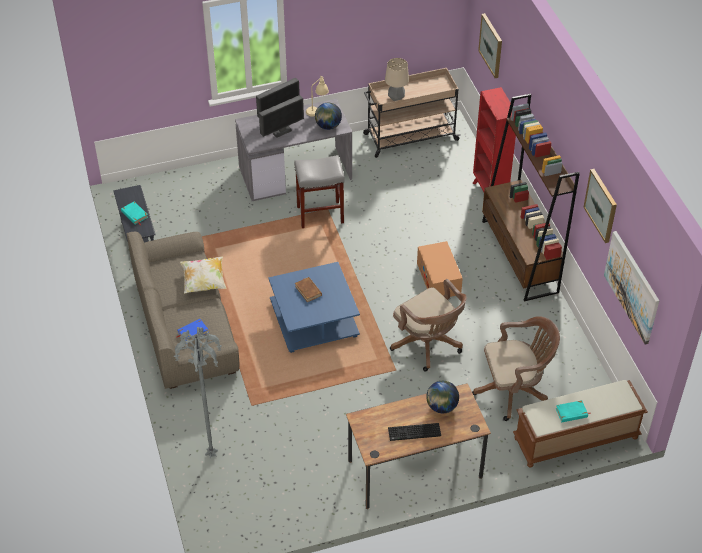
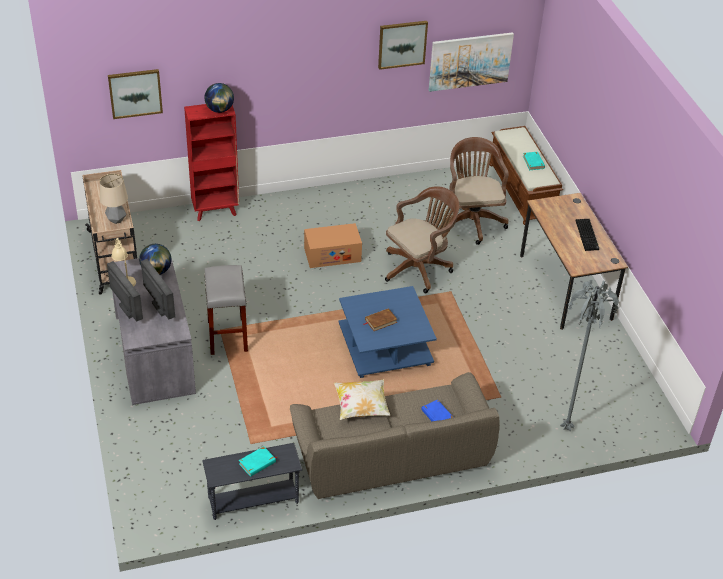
camera: 90 degrees left, 5 degrees down
(441, 406) = (556, 217): globe -> globe (220, 110)
(519, 256) = (307, 200): brown bookcase -> none

